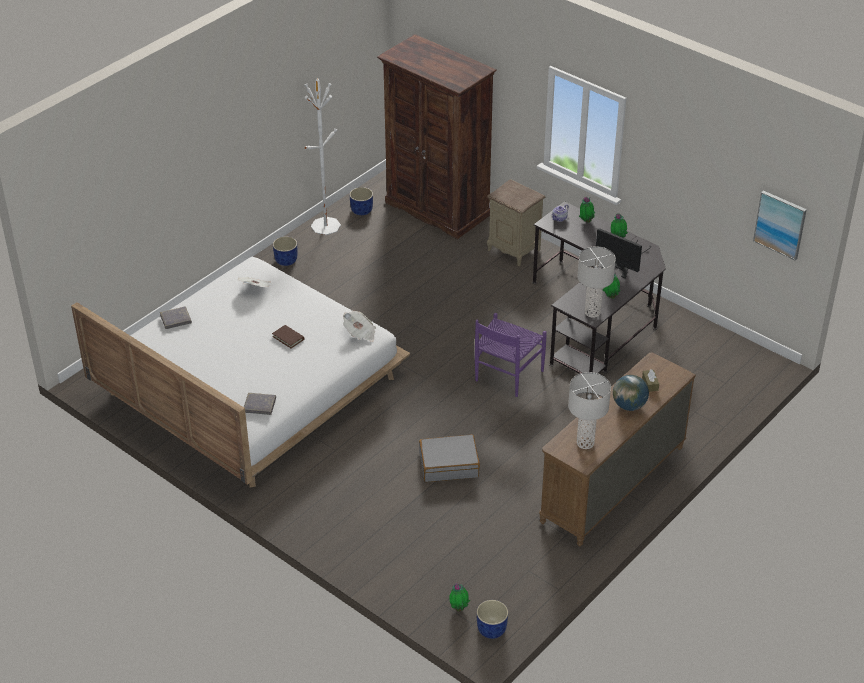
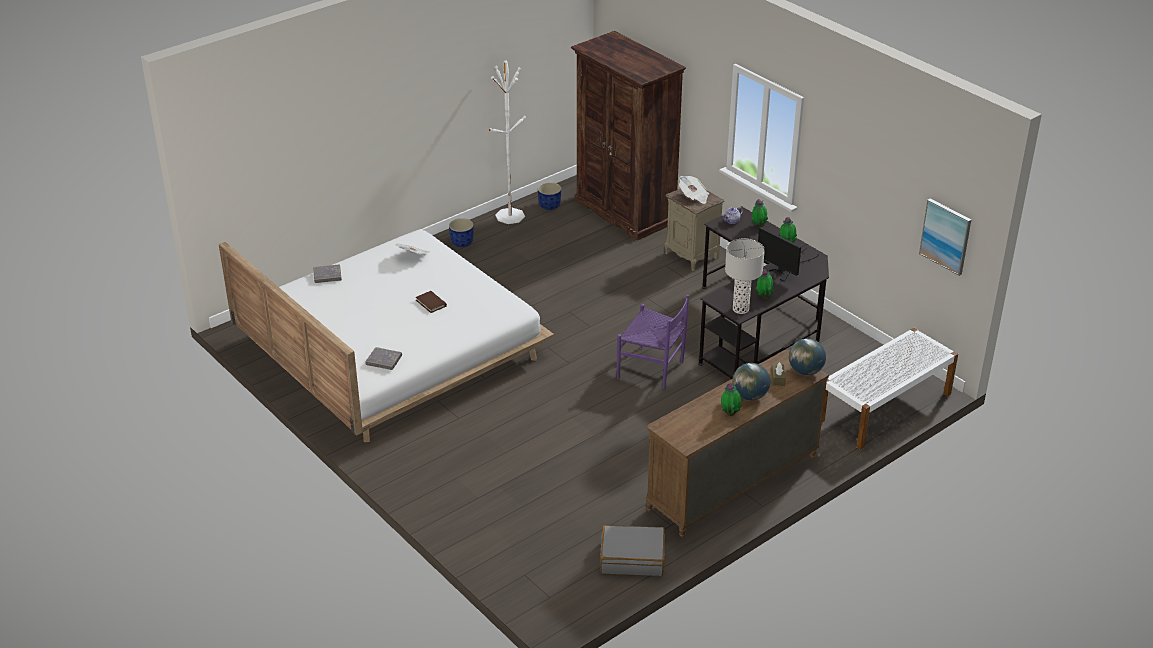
camera: 10 degrees right, 5 degrees down
(360, 333) = (503, 307): newspaper -> newspaper (693, 197)
(449, 465) = (568, 445): grey suitcase -> grey suitcase (632, 558)
(459, 608) = (540, 580): potted plant -> potted plant (730, 413)
(491, 629) = (567, 605): blue planter -> none
(507, 375) = (651, 369): purple chair -> purple chair turned 105 degrees counterclockwise
(585, 442) = (693, 425): white table lamp -> none
(673, 373) = (805, 371): none -> globe
(733, 389) = (885, 407): none -> white bench

